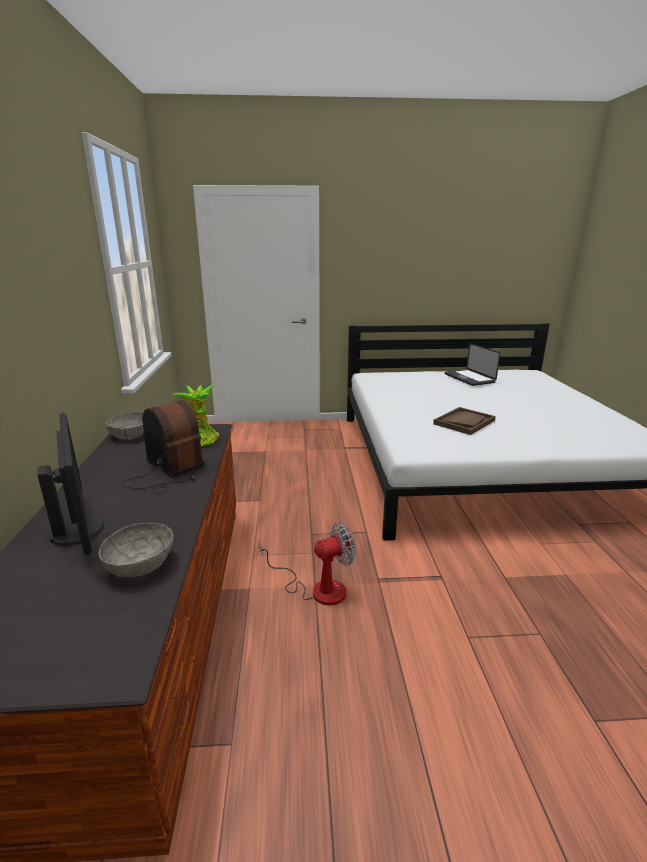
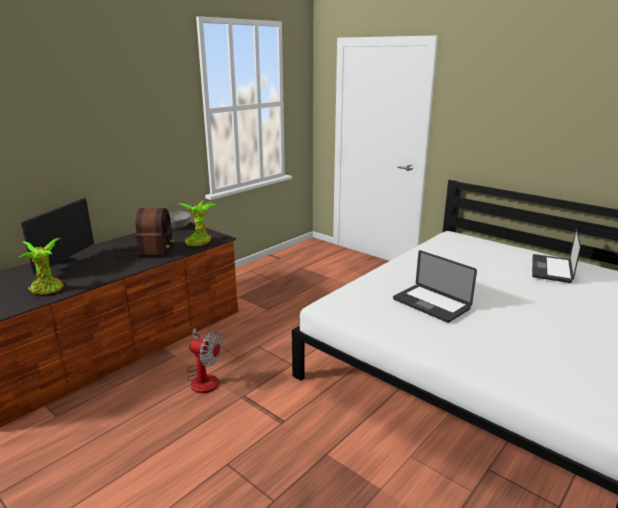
camera: 45 degrees right, 0 degrees up
(140, 564) = (48, 290): grey bowl -> potted plant
(464, 422) = (431, 304): brown tray -> laptop

